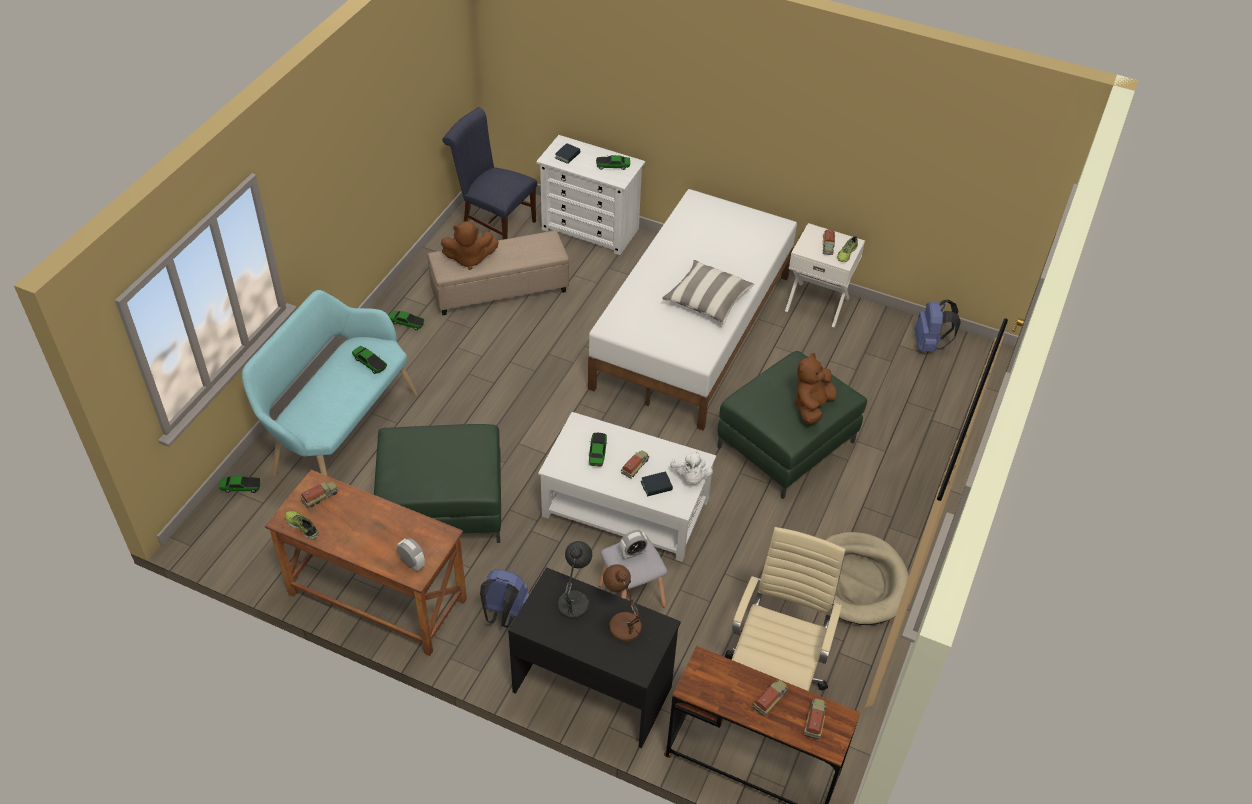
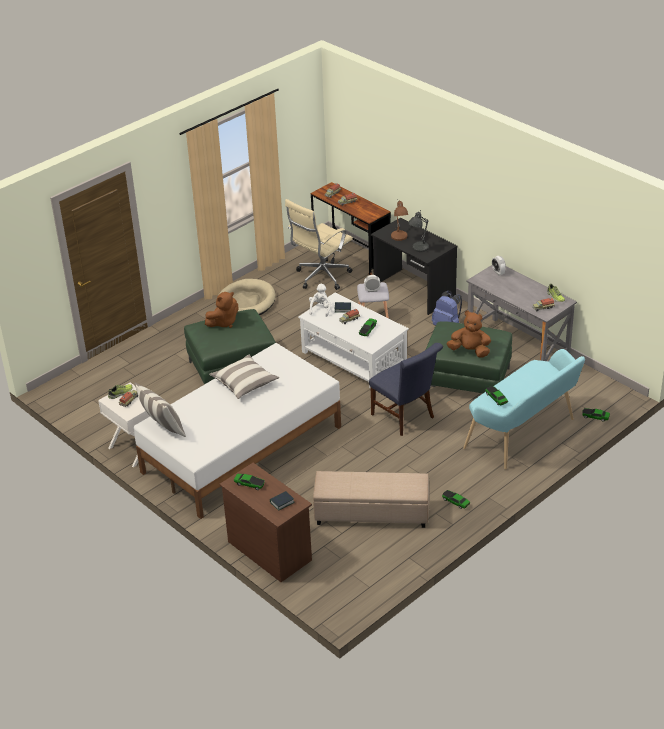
camera: 155 degrees left, 10 degrees down
(377, 597) = (518, 347): brown desk -> grey desk
(469, 259) = (395, 485): brown plush toy -> brown plush toy (470, 351)
(494, 225) = (352, 574): blue chair -> blue chair (405, 417)
(590, 229) = (269, 550): white dresser -> brown dresser
(760, 224) = (163, 429): none -> pillow
(929, 344) = (84, 405): blue backpack -> none

